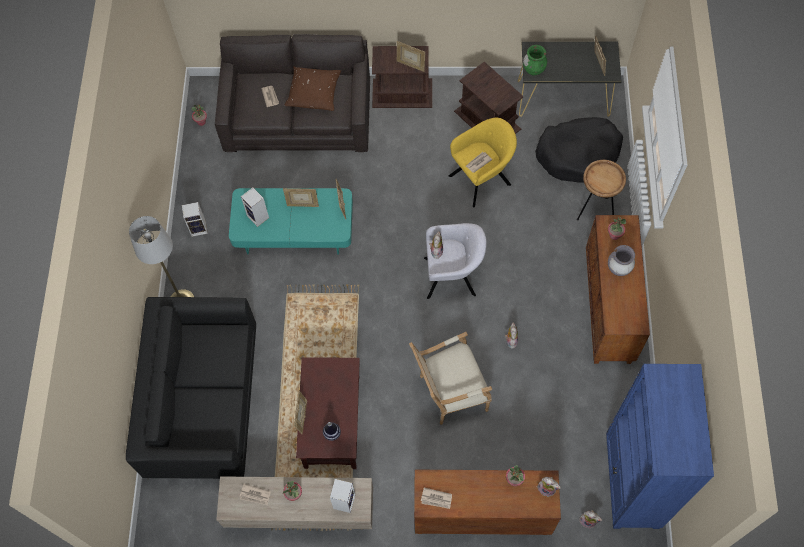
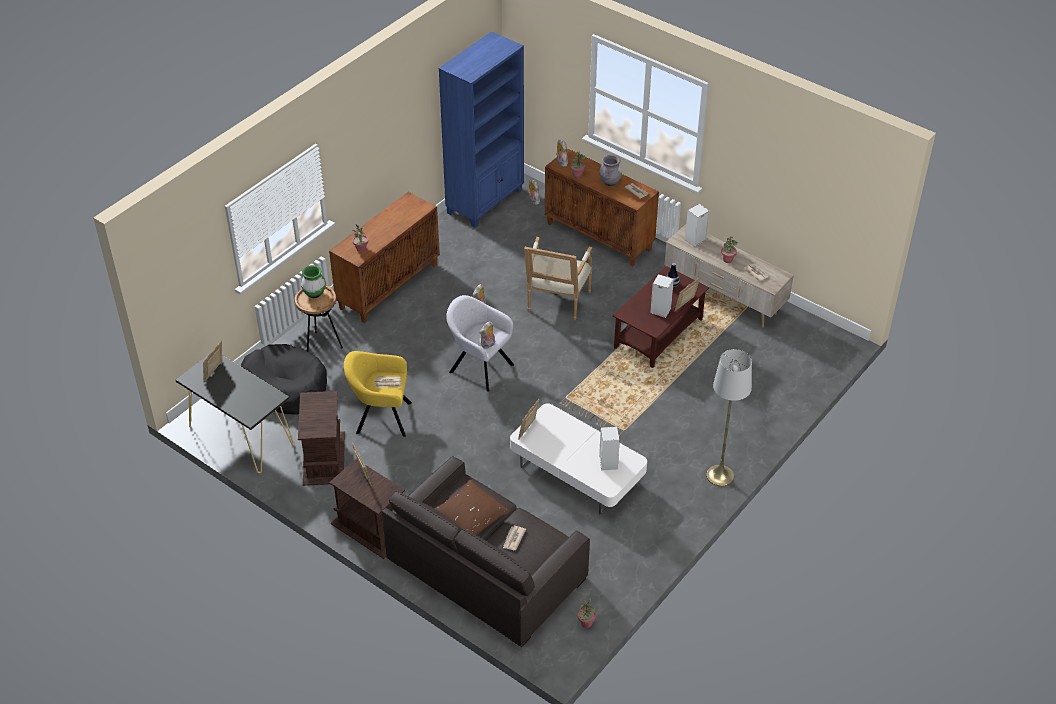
camera: 145 degrees left, 20 degrees down
(199, 228) = (662, 525): speaker -> speaker (659, 310)
(202, 400) = (751, 399): black sofa -> none
(294, 230) = (577, 473): turquoise coffee table -> white coffee table
(302, 205) = (561, 450): picture frame -> none
(449, 393) = (556, 303): armchair -> armchair turned 90 degrees clockwise
(533, 70) = (270, 399): green vase -> green vase (314, 294)
(618, 268) = (383, 231): grey vase -> grey vase (610, 182)

